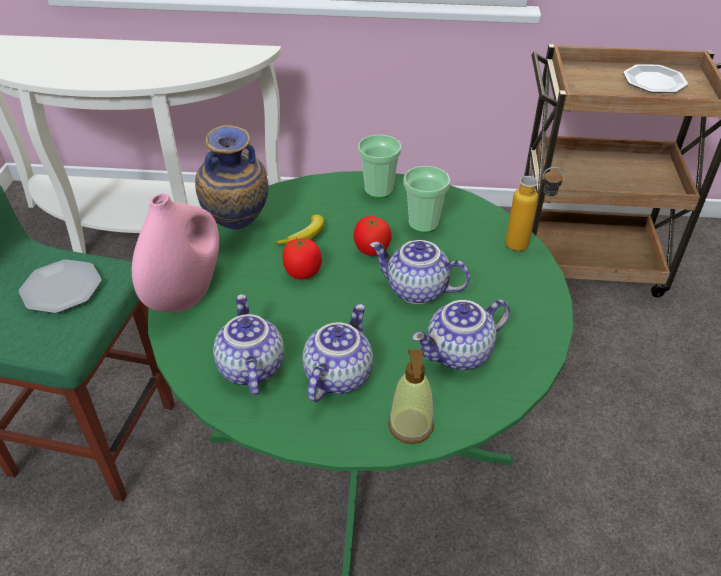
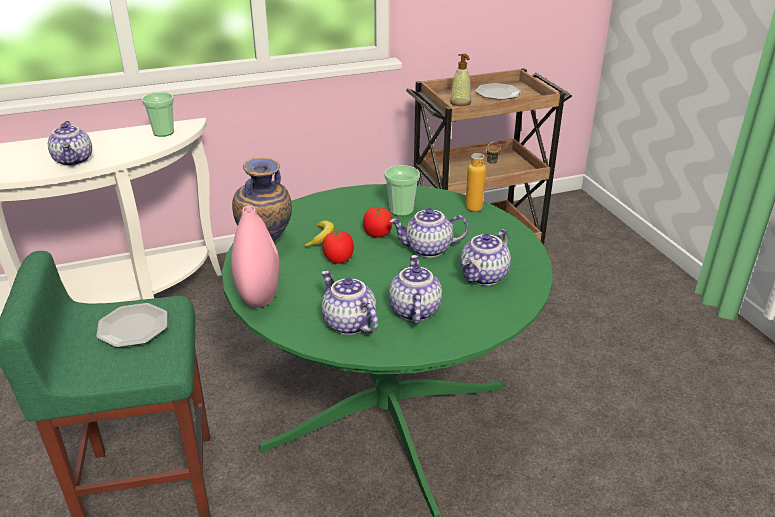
camera: 25 degrees left, 10 degrees down
(117, 74) = (75, 160): none -> teapot
(378, 190) = (352, 198): cup -> cup (163, 132)
(410, 426) = (484, 323): soap dispenser -> soap dispenser (460, 103)

